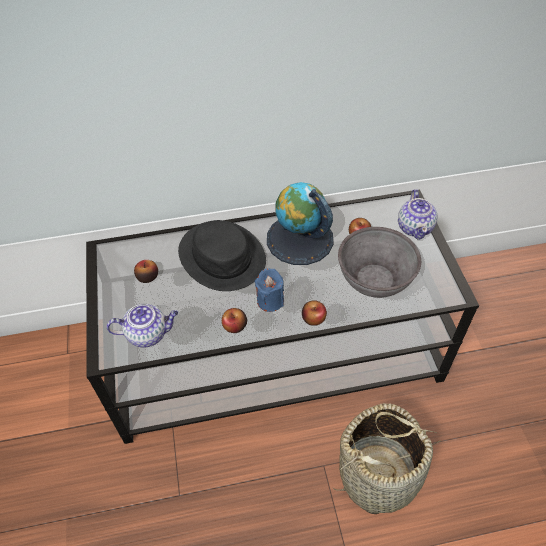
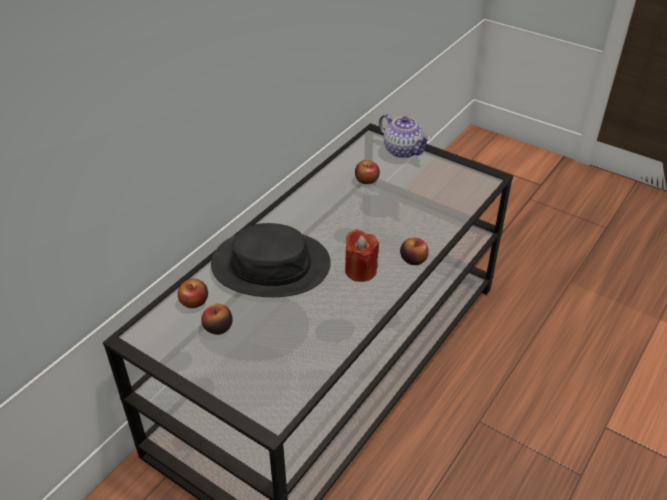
camera: 45 degrees left, 10 degrees down
(148, 334) = (286, 371): teapot -> none
(235, 326) = (357, 309): apple -> apple (194, 301)
(270, 300) = (360, 271): blue candle -> red candle
(299, 239) = (323, 211): globe -> none
(374, 279) = (421, 203): grey bowl -> none
(379, 474) = (525, 392): basket -> none

